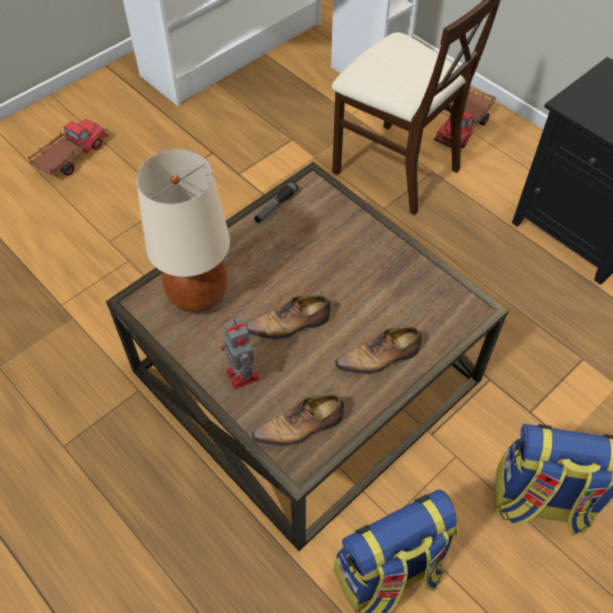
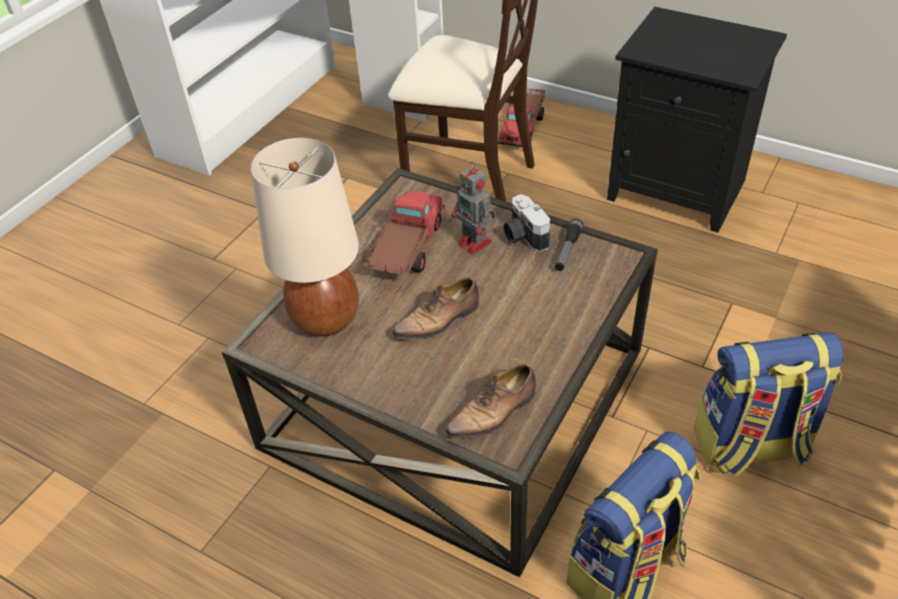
camera: 15 degrees left, 10 degrees down
(71, 157) = (102, 252): toy truck -> toy truck (406, 249)
(243, 376) = (409, 383): toy robot -> toy robot (476, 243)
(275, 206) = (375, 216): flashlight -> flashlight (567, 250)
(380, 357) = (548, 325): shoe -> none
(394, 262) = (523, 236): none -> camera

